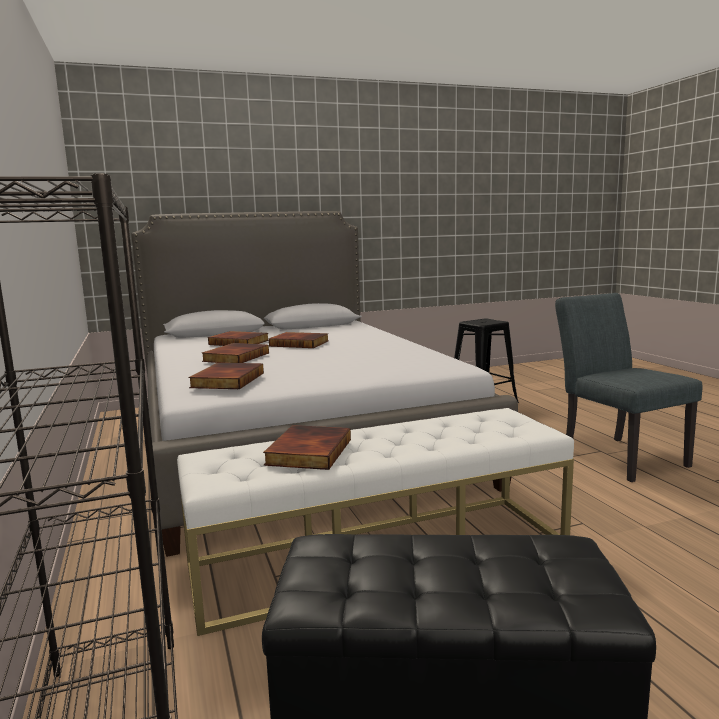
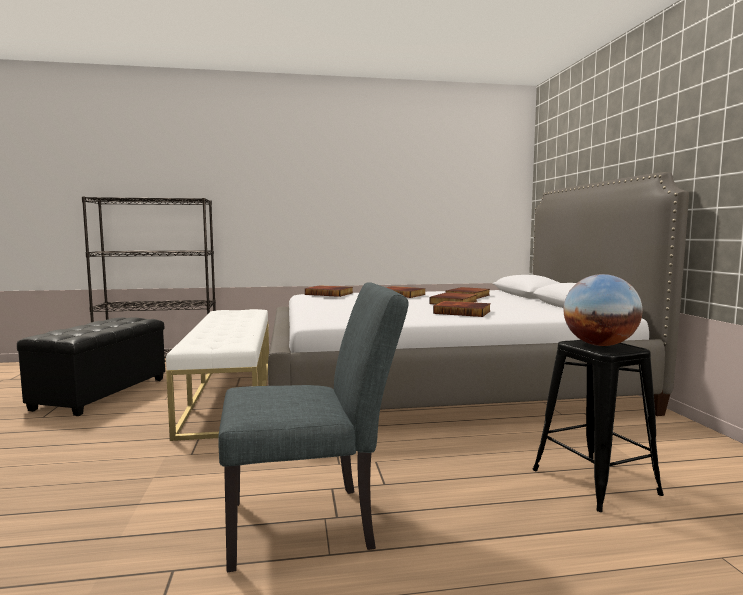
camera: 100 degrees right, 5 degrees down
(307, 451) = (233, 317): book -> book (463, 312)
(484, 321) = (599, 345): none -> globe

